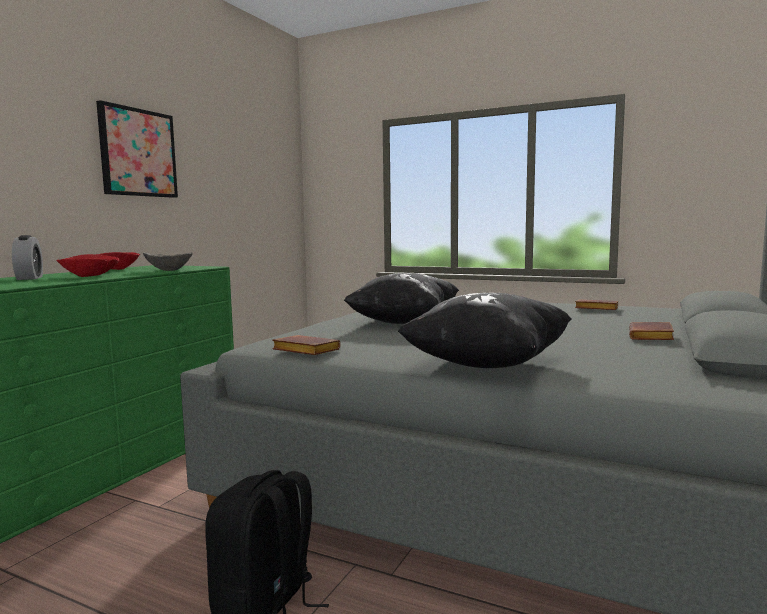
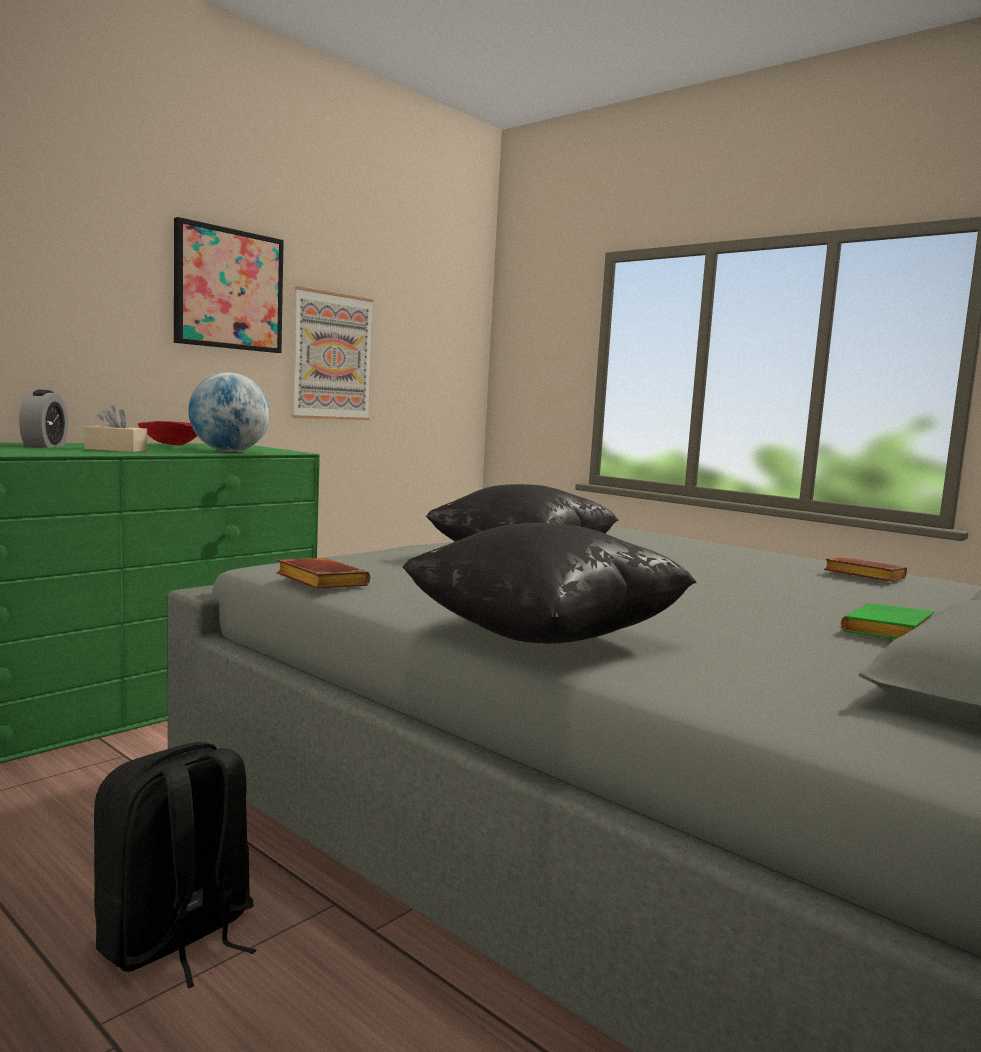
camera: 15 degrees right, 0 degrees up
(90, 276) = (116, 450): red bowl -> beige tissue box
(168, 270) = (229, 451): grey bowl -> globe
(209, 198) = (332, 356): none -> picture
(652, 337) = (890, 633): brown book -> green book

